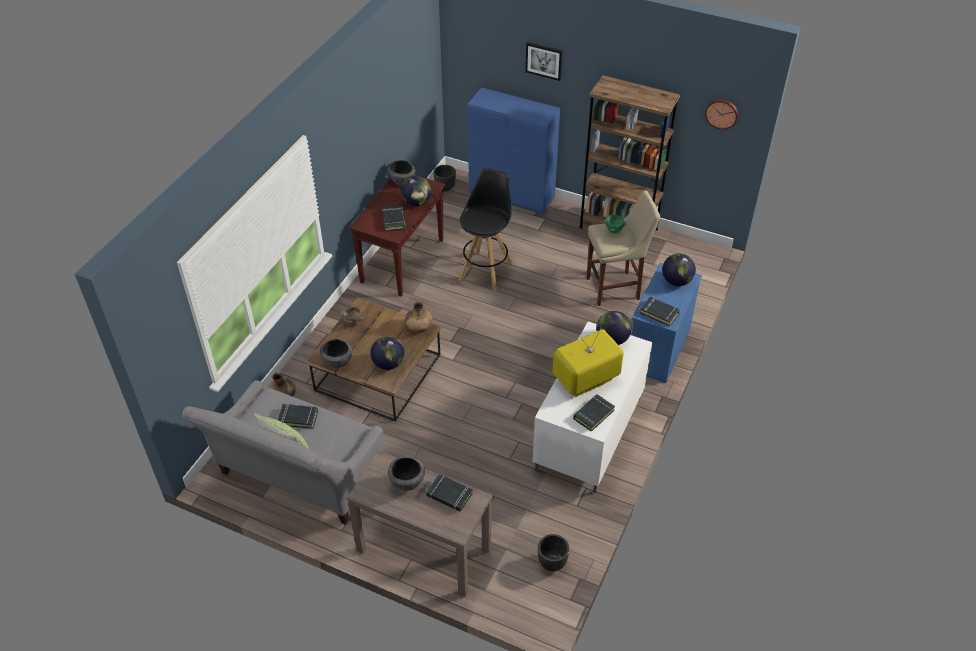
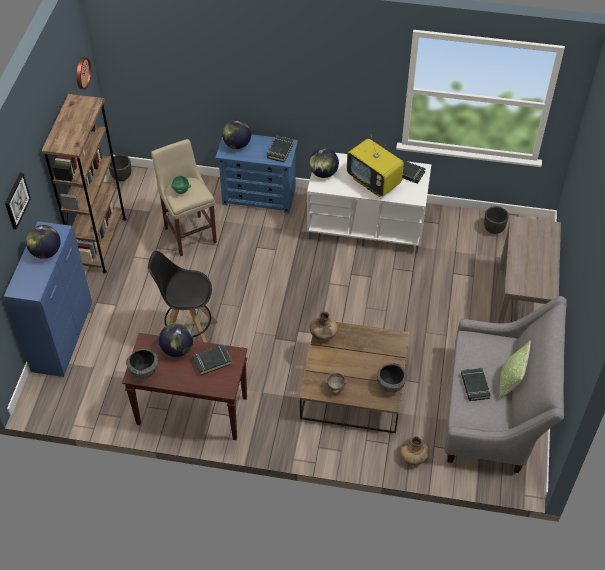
camera: 105 degrees left, 5 degrees up
(388, 364) = (377, 346): globe -> globe (46, 252)
(407, 483) = (526, 266): bowl -> none
(445, 187) = (55, 404): black planter -> black planter (122, 177)
(449, 495) = (523, 239): black book -> none

